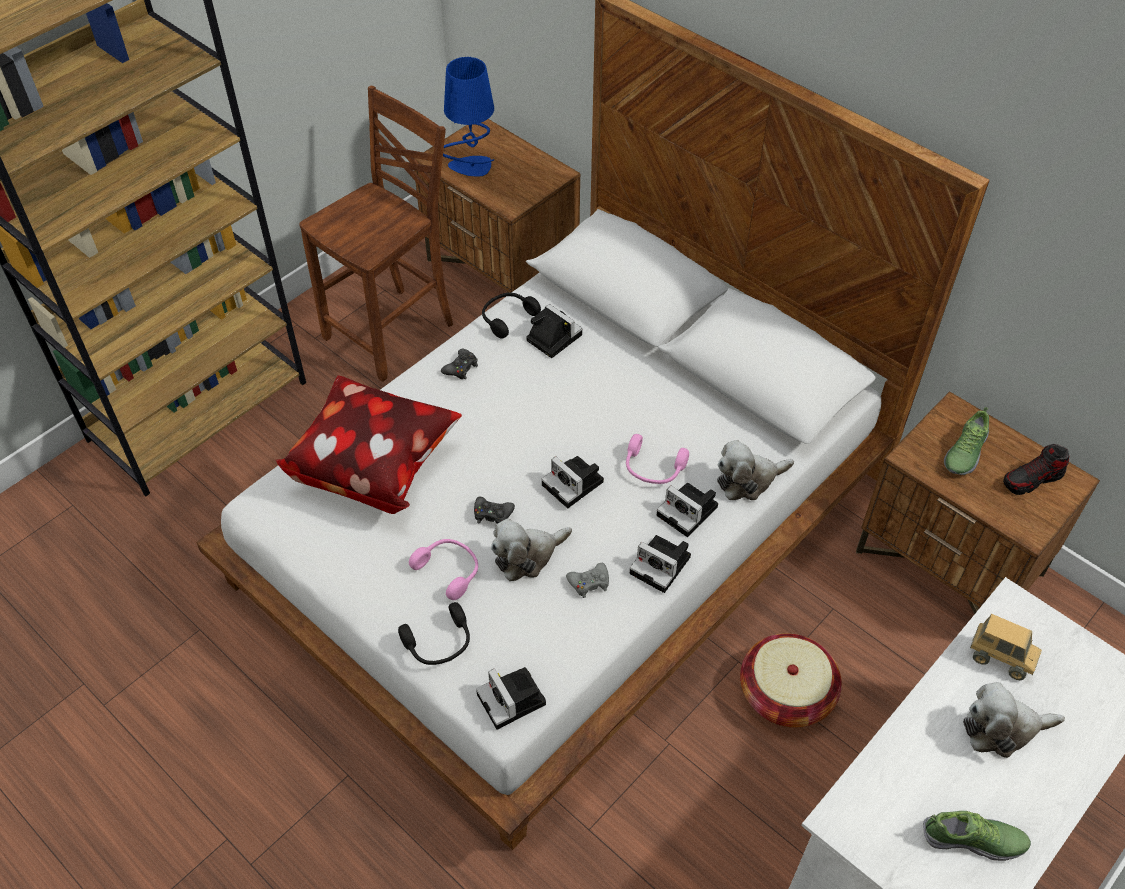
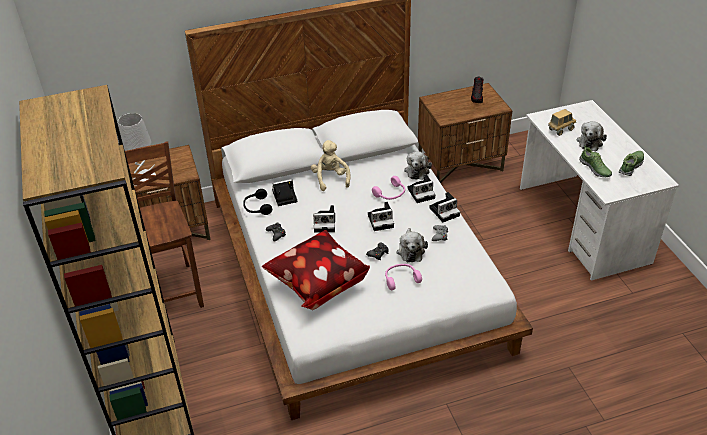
camera: 60 degrees left, 10 degrees down
(439, 644) = (441, 295): black headphones -> none
(470, 167) = (143, 178): blue table lamp -> grey table lamp
(513, 701) = (487, 281): camera -> camera (326, 223)
(638, 373) = (330, 178): none -> beige plush toy
(786, 694) = (492, 236): basket -> none
(964, 452) = (452, 106): shoe -> shoe (595, 169)

